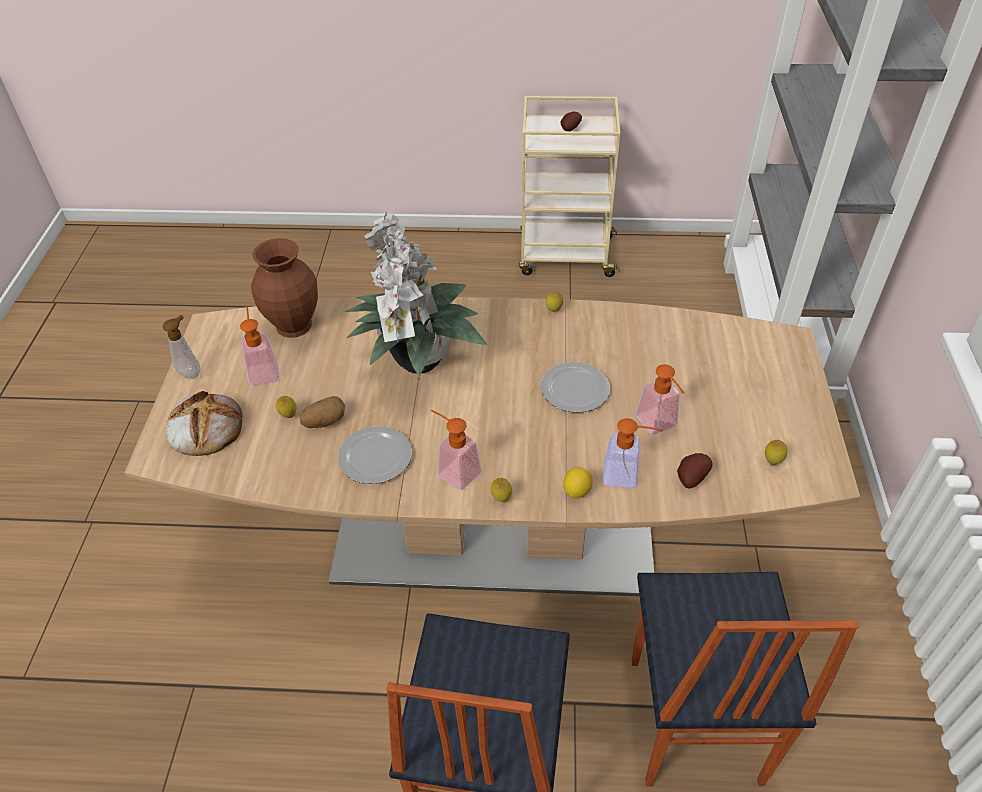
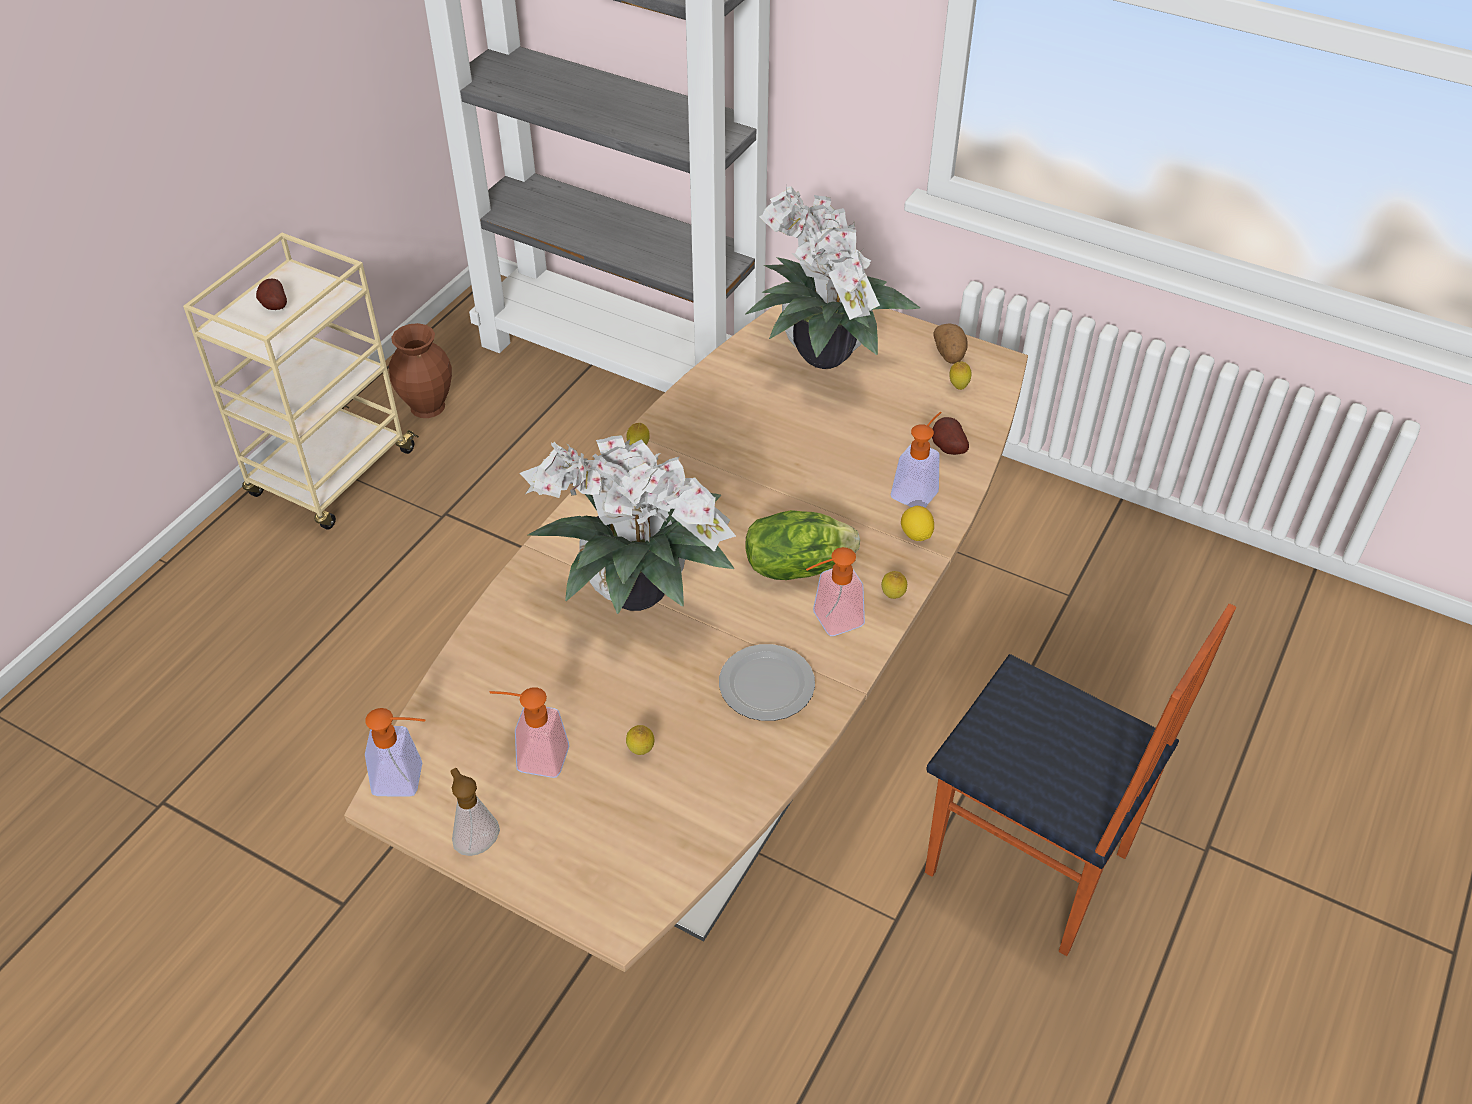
camera: 65 degrees left, 0 degrees up
(205, 427) = (600, 850): bread -> none
(293, 326) = (469, 701): brown vase -> brown vase (428, 407)
(324, 422) = (676, 717): potato -> potato (949, 354)
(497, 432) = (797, 566): none -> lettuce
(574, 390) = (776, 481): plate -> none
(660, 426) = (868, 440): soap dispenser -> soap dispenser (408, 779)
(691, 721) = (1047, 668): chair -> none
(728, 370) = (825, 361): none -> potted plant

